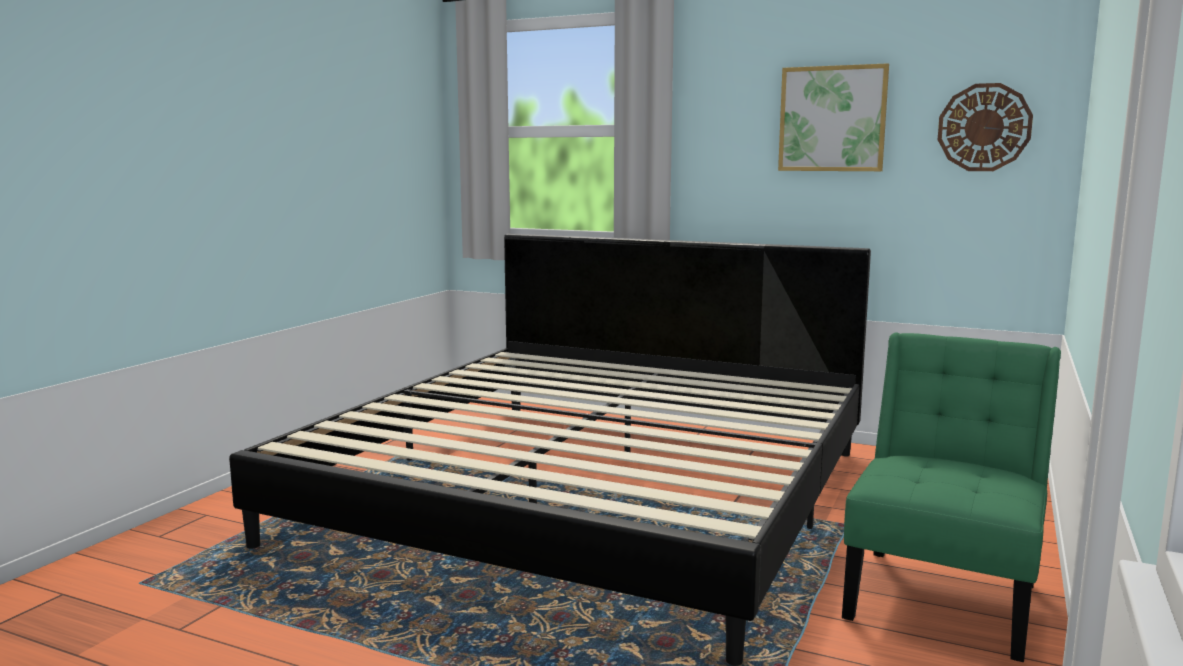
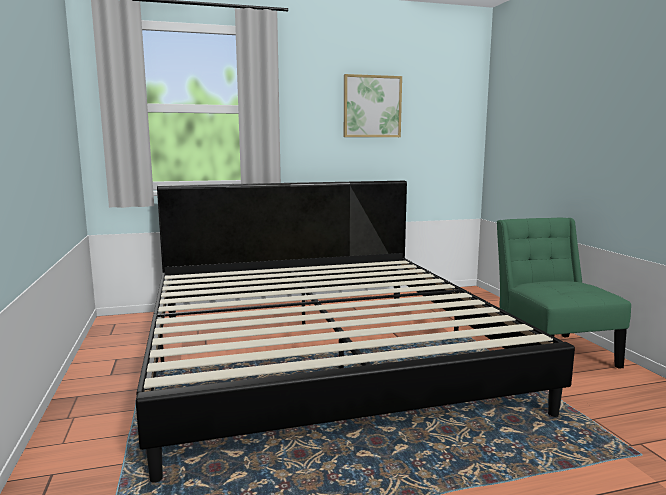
camera: 40 degrees left, 0 degrees up
(984, 127) = (445, 114): wall clock -> none

